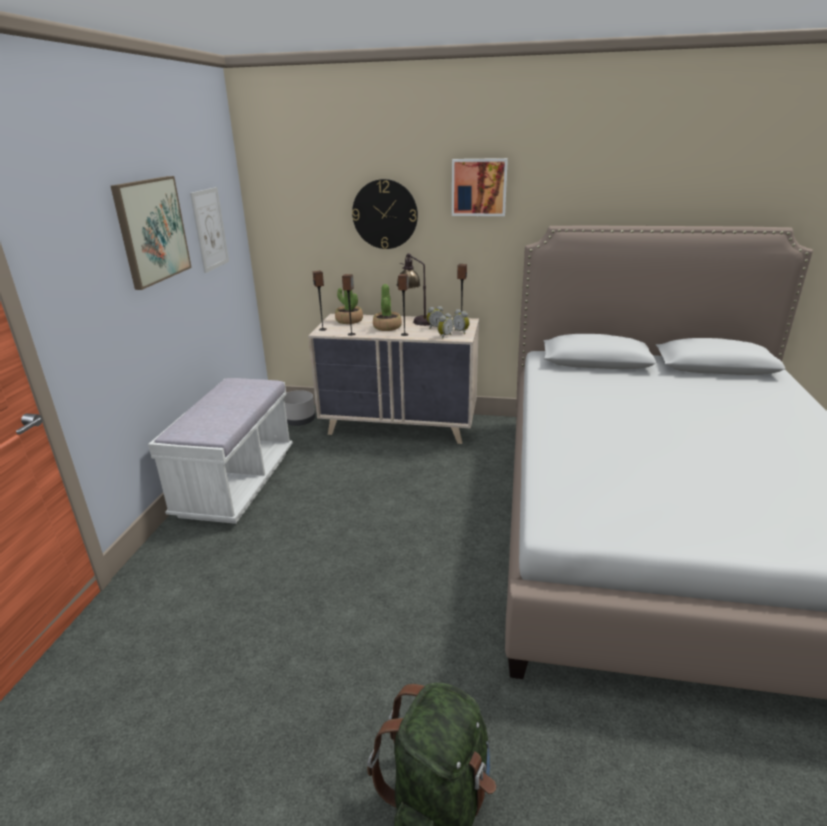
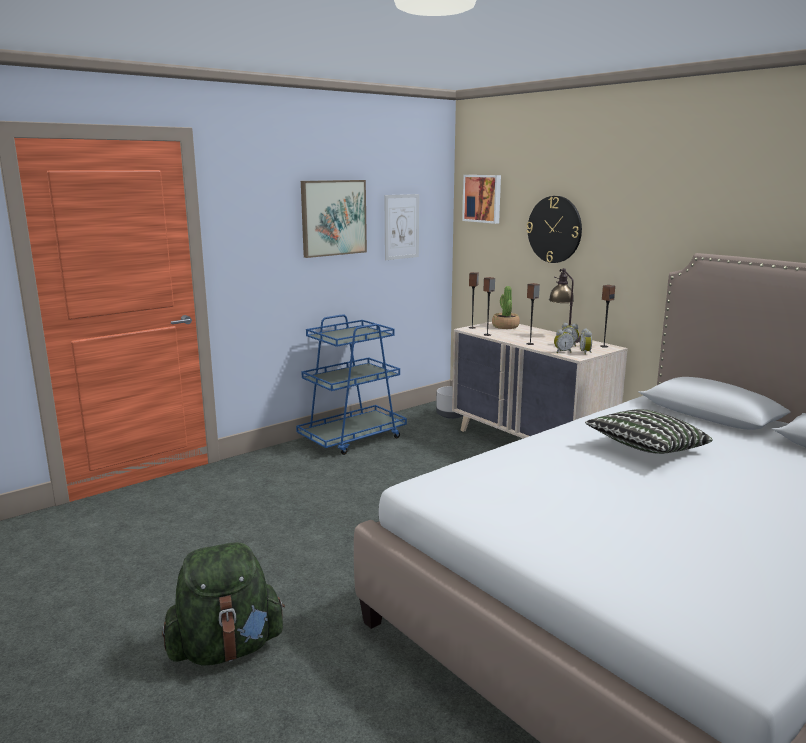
camera: 40 degrees right, 10 degrees down
(236, 483) = (353, 438): white bench -> blue cart
(387, 327) = (527, 336): potted plant -> none
(479, 187) = (638, 208): picture -> picture (483, 198)
(619, 410) = (646, 449): none -> pillow

